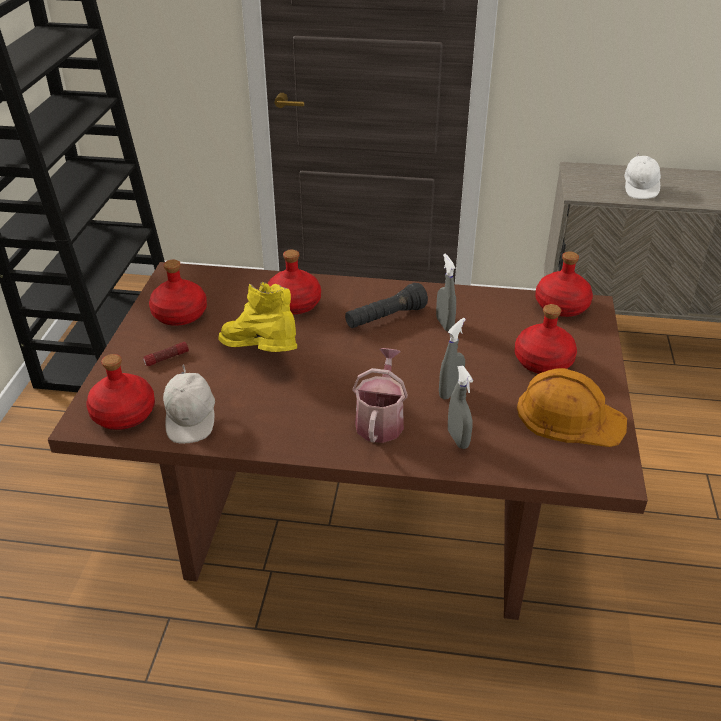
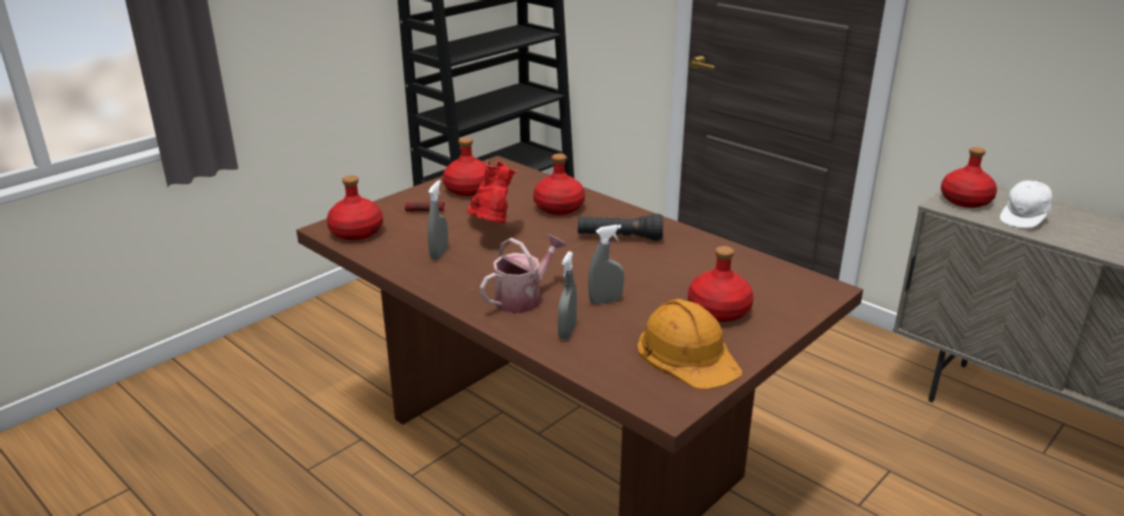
camera: 35 degrees right, 10 degrees down
(191, 419) = (393, 250): white cap -> none
(262, 356) = (491, 230): yellow boot -> red boot
(444, 324) = (665, 257): grey spray bottle -> grey spray bottle (439, 254)
(561, 306) = (797, 279): red bottle -> red bottle (966, 200)

